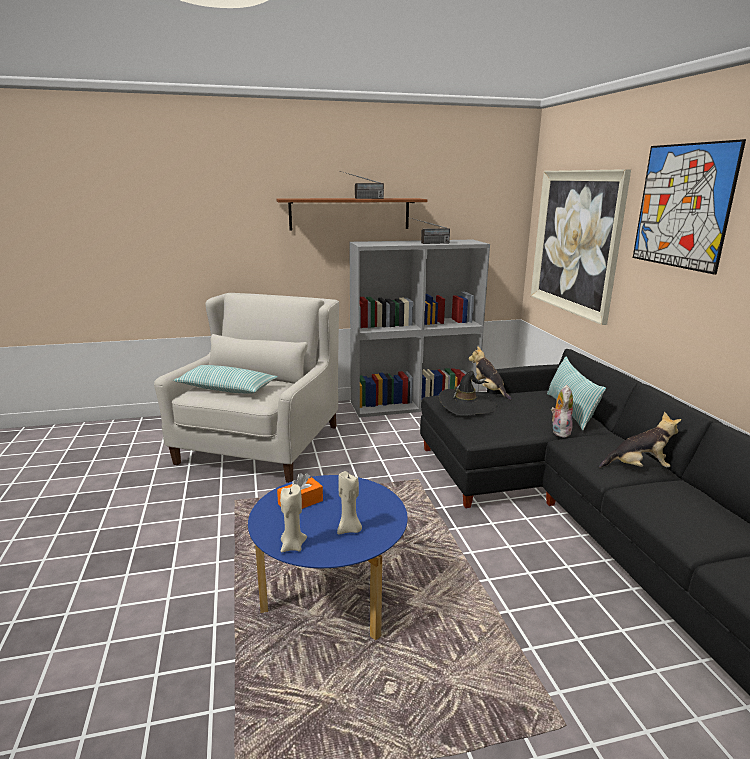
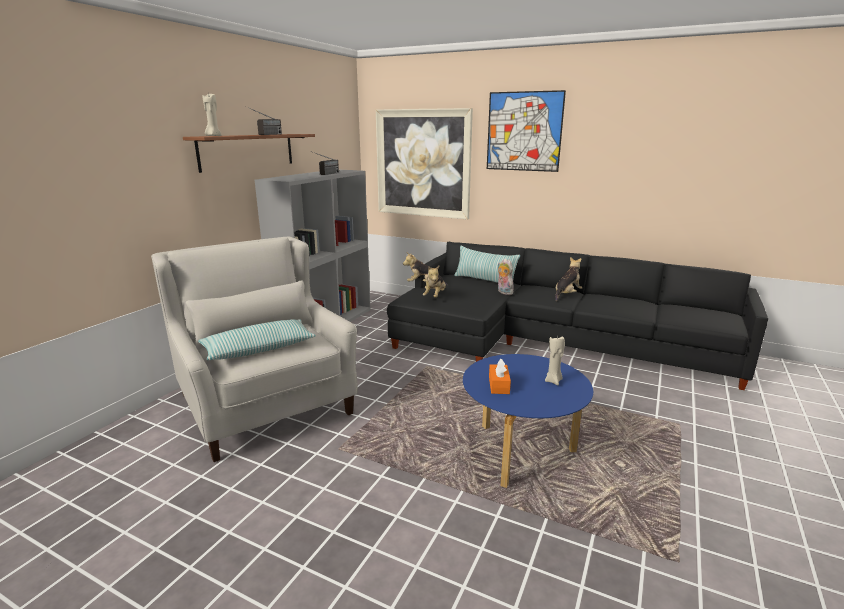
camera: 50 degrees left, 0 degrees up
(292, 546) = (554, 405): beige candle -> beige candle (213, 136)
(467, 405) = (435, 296): black hat -> plush toy

